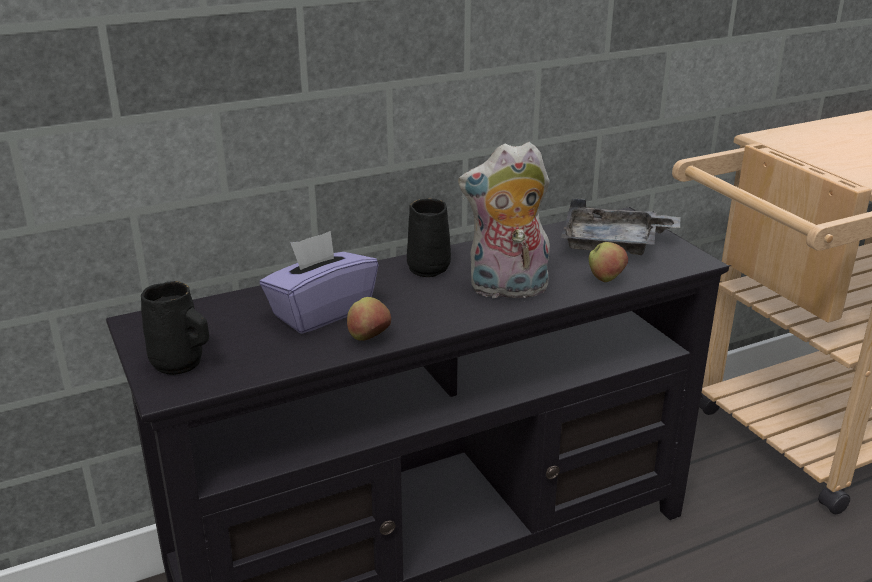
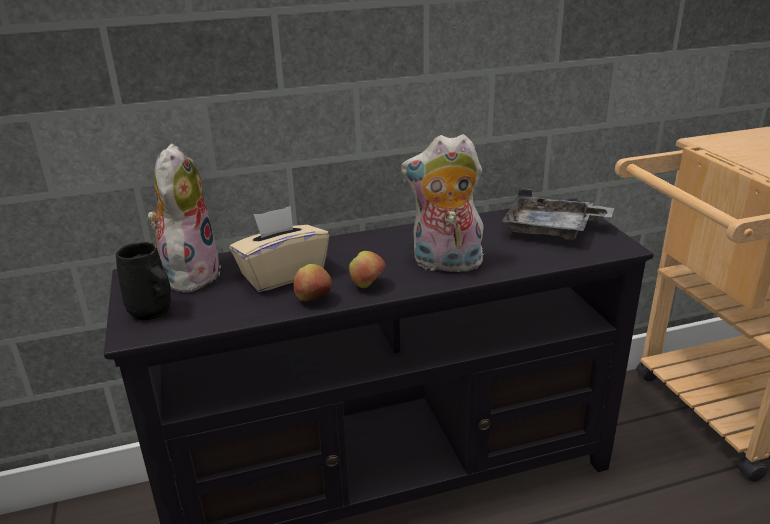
camera: 10 degrees right, 0 degrees up
(208, 318) = (190, 274): none -> plush toy
(321, 312) = (282, 275): purple tissue box -> beige tissue box
(429, 267) = (386, 241): black mug -> none
(606, 280) = (536, 260): apple -> apple (367, 286)

